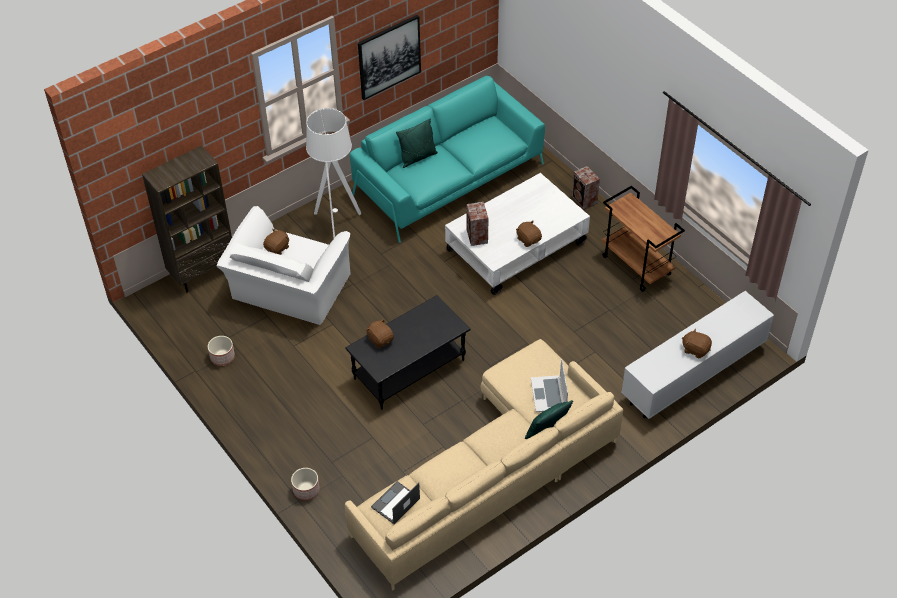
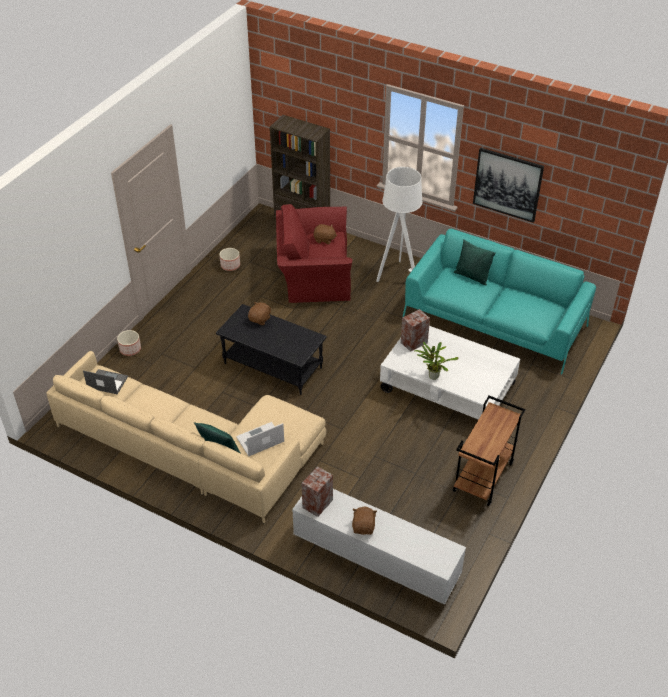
camera: 65 degrees right, 5 degrees down
(289, 290) = (313, 275): white armchair -> red armchair
(528, 239) = (432, 375): brown plush toy -> potted plant
(584, 200) = (538, 416): speaker -> speaker (316, 504)

